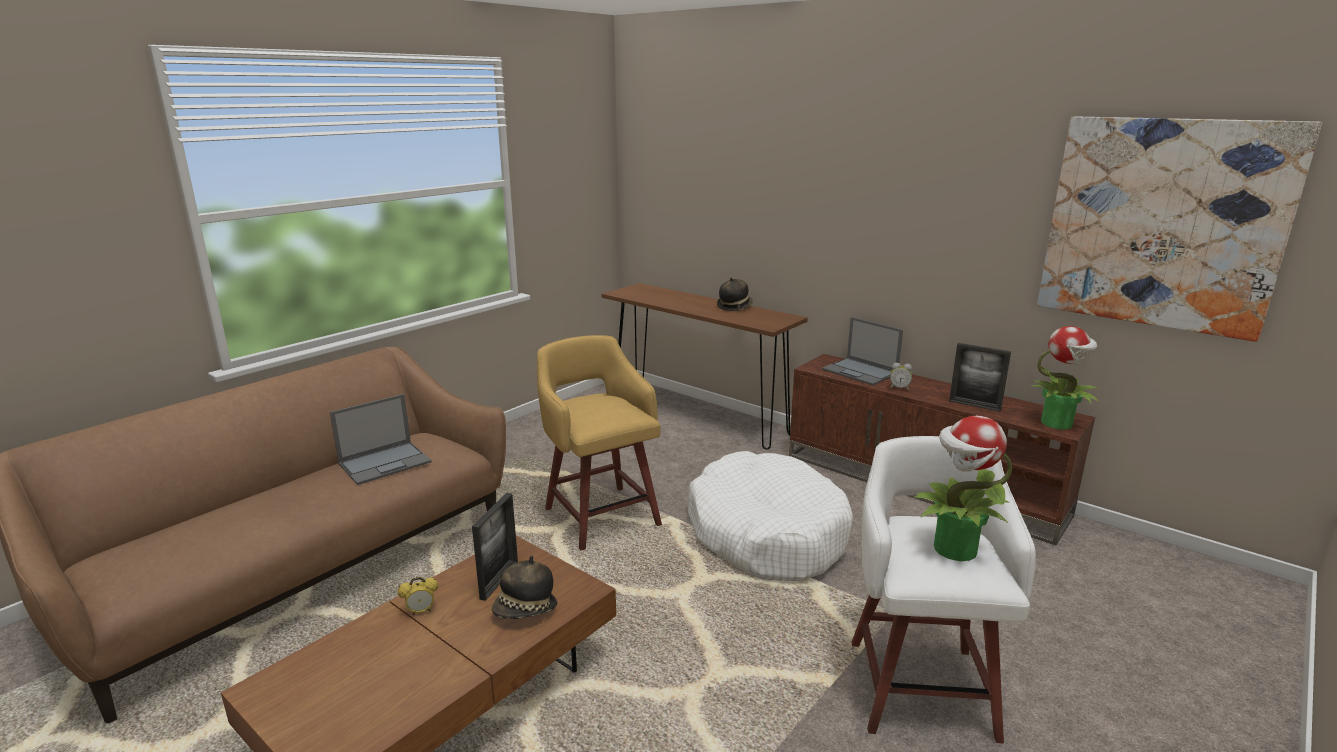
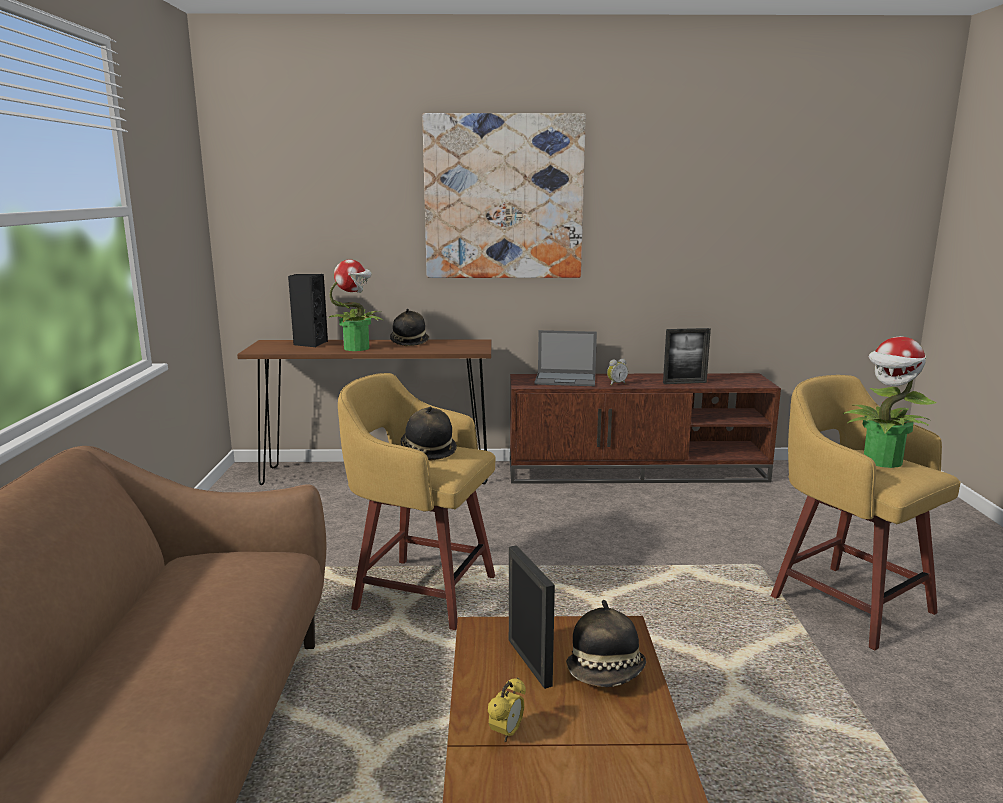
camera: 40 degrees left, 5 degrees down
(386, 462) = (205, 600): laptop -> none
(604, 407) = (428, 451): none -> hat
(663, 293) = (310, 344): none -> black speaker
(766, 533) = (590, 547): white dog bed -> none
(920, 684) = (847, 602): white stool -> yellow stool
(1057, 423) = (750, 381): potted plant -> potted plant (357, 348)
(1163, 224) = (790, 209): picture -> picture (503, 197)

